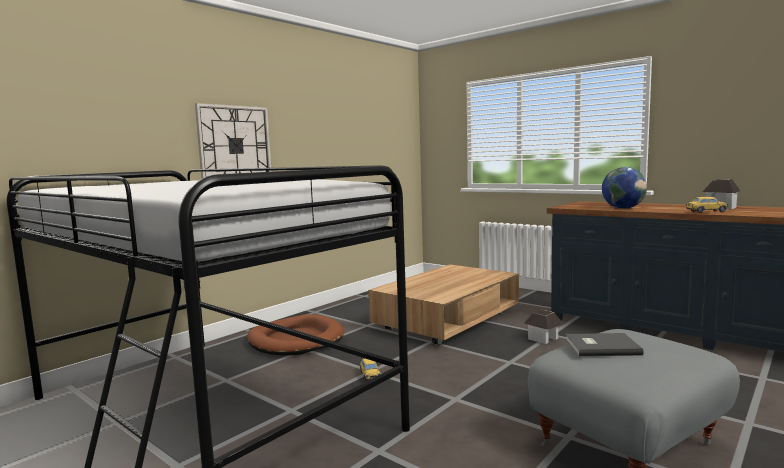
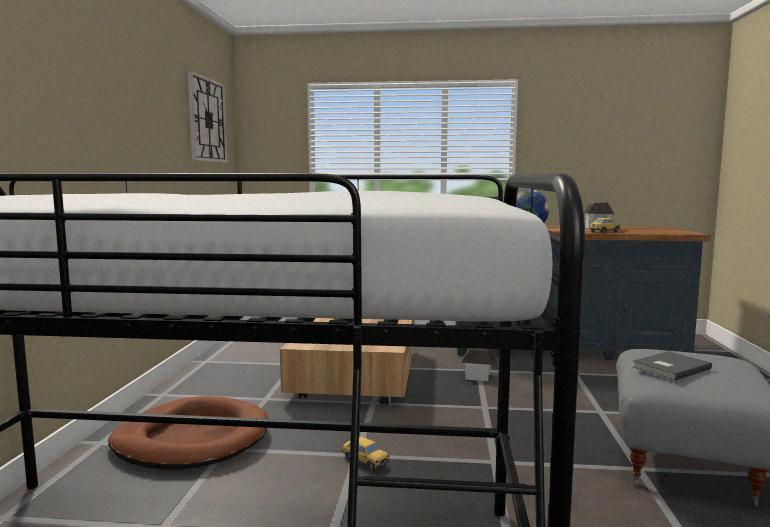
camera: 35 degrees left, 0 degrees up
(235, 146) = (60, 139): wall clock -> wall clock (207, 120)

